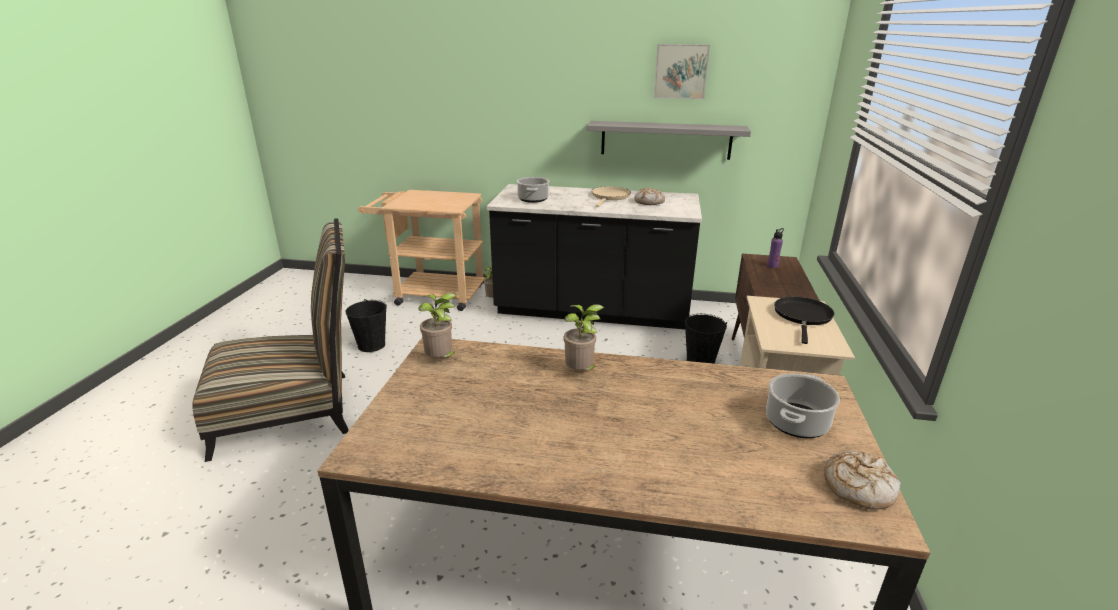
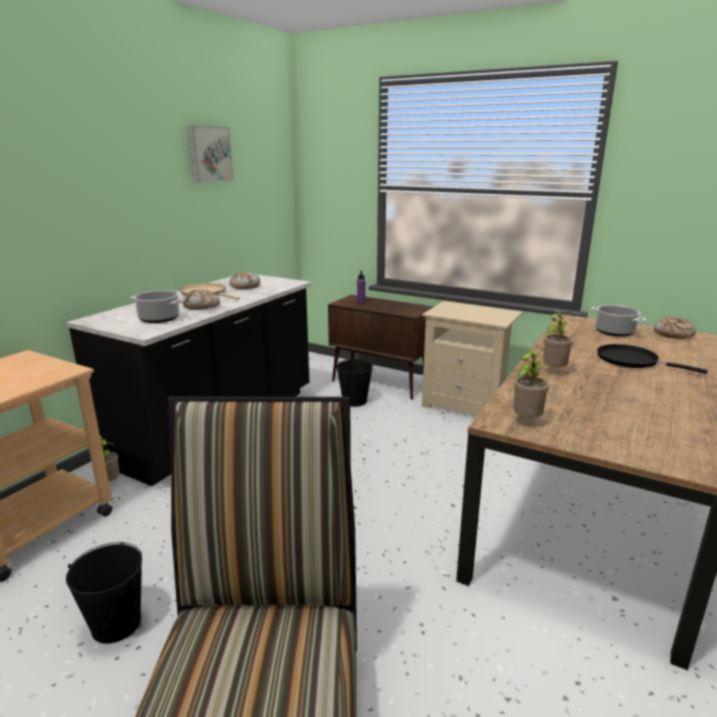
camera: 70 degrees left, 5 degrees down
(575, 202) = (202, 306): none -> bread
(665, 140) = (209, 226): grey shelf -> none
(802, 316) = (464, 309): black frying pan -> black frying pan (631, 361)

